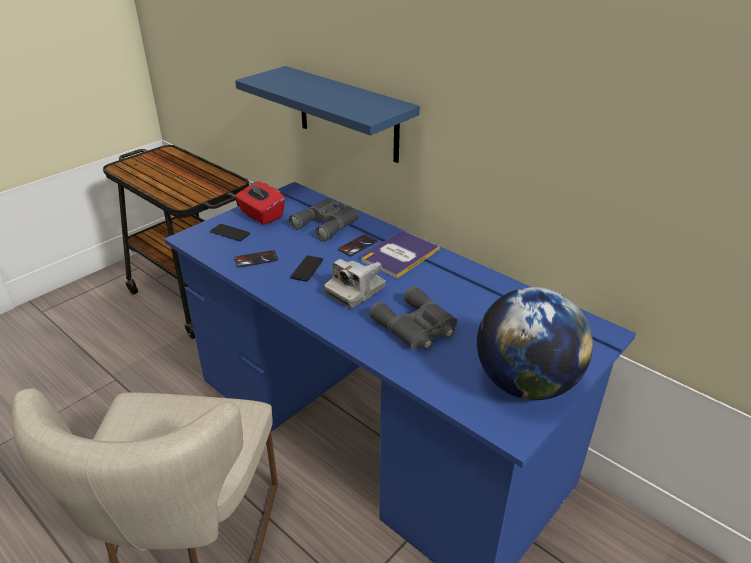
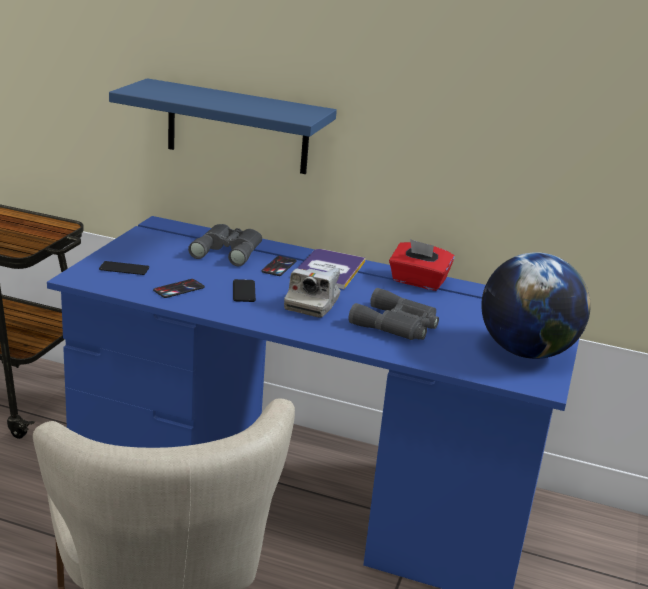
camera: 25 degrees left, 10 degrees down
(261, 215) = (145, 250): red tissue box -> red tissue box (418, 282)

